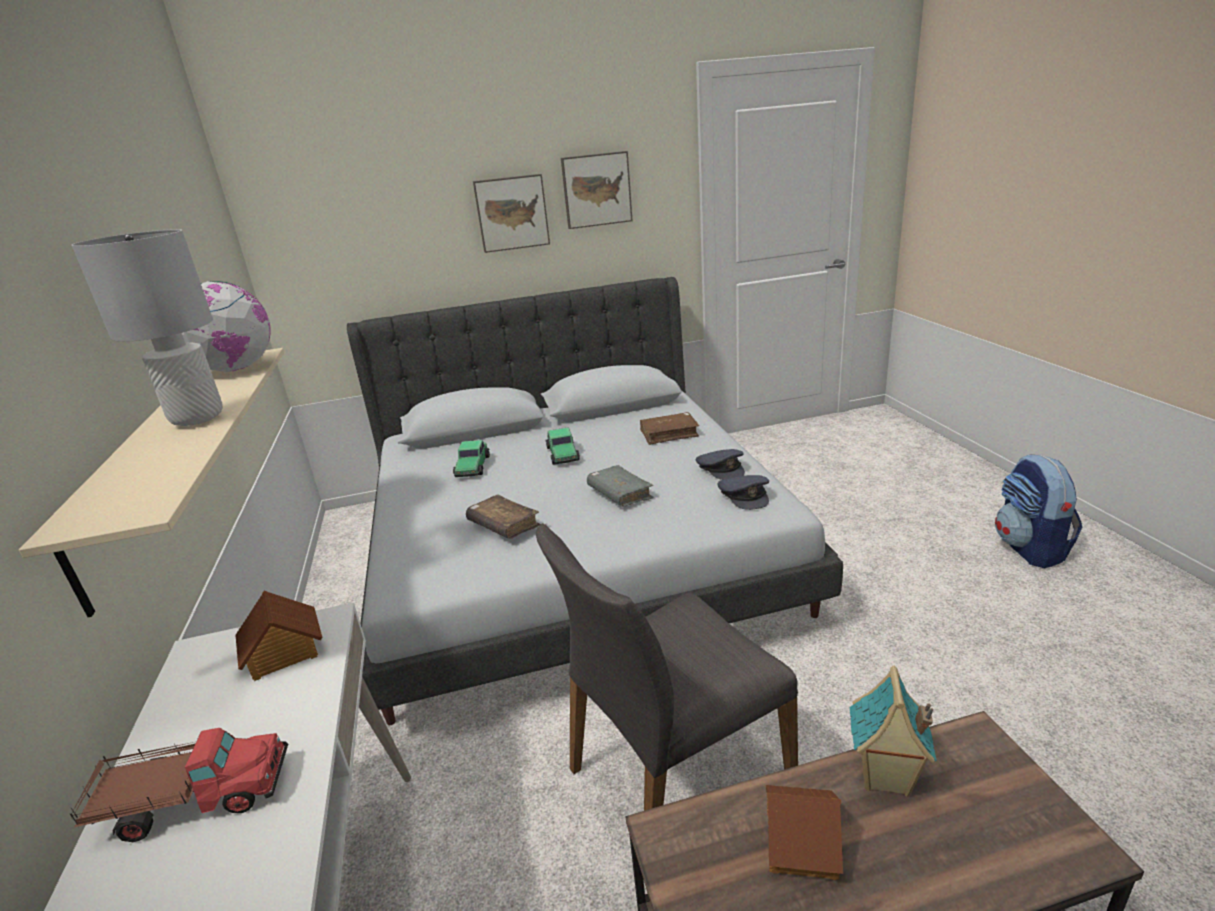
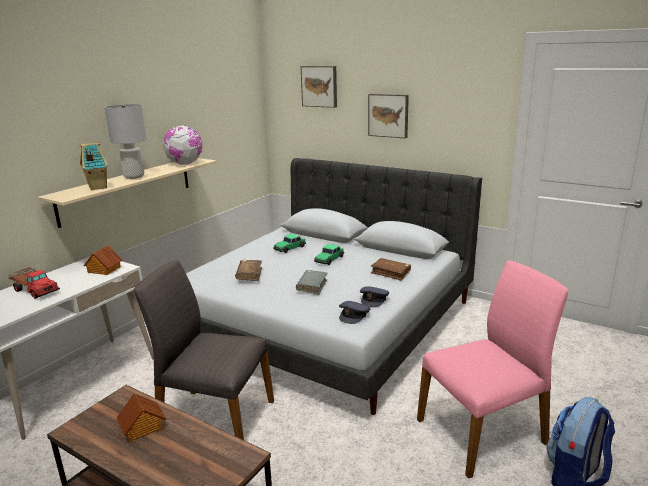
camera: 45 degrees right, 5 degrees down
(596, 190) = (441, 109): picture -> picture (320, 86)
(884, 777) = (196, 436): toy house -> toy house (97, 188)
(918, 560) = (483, 432): none -> pink chair

